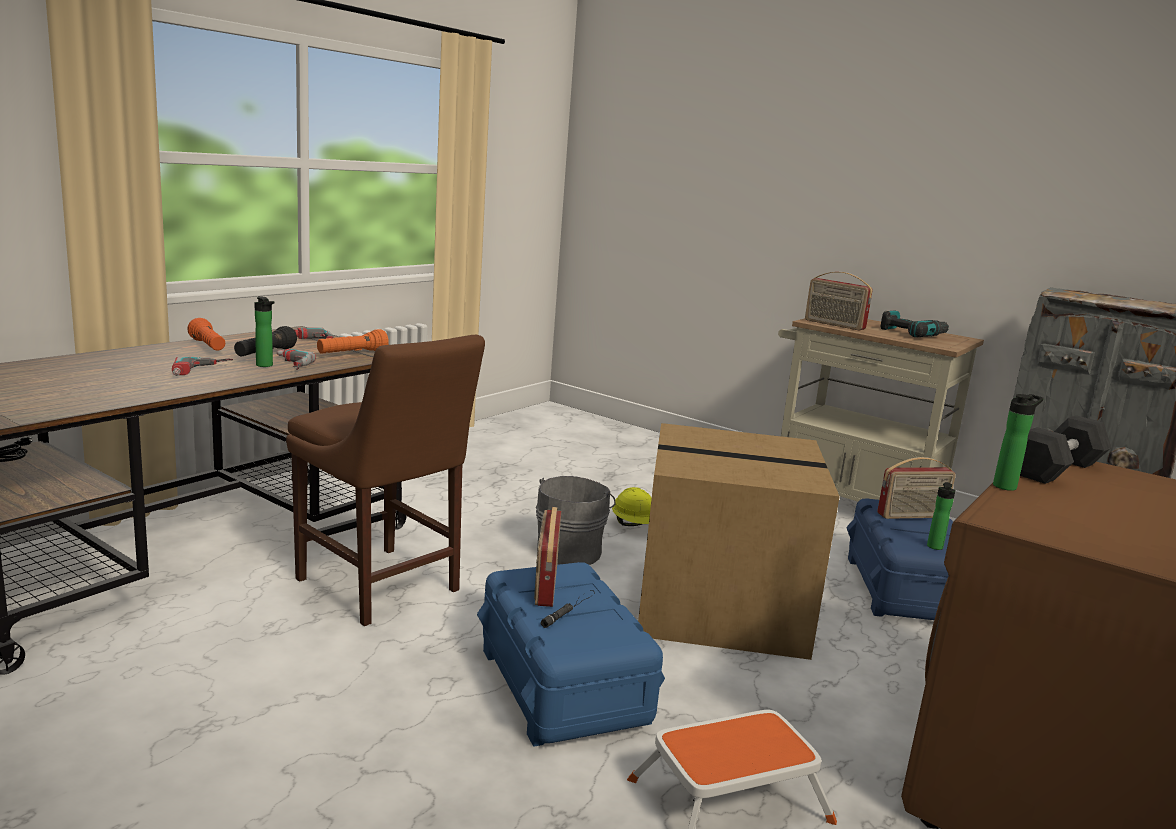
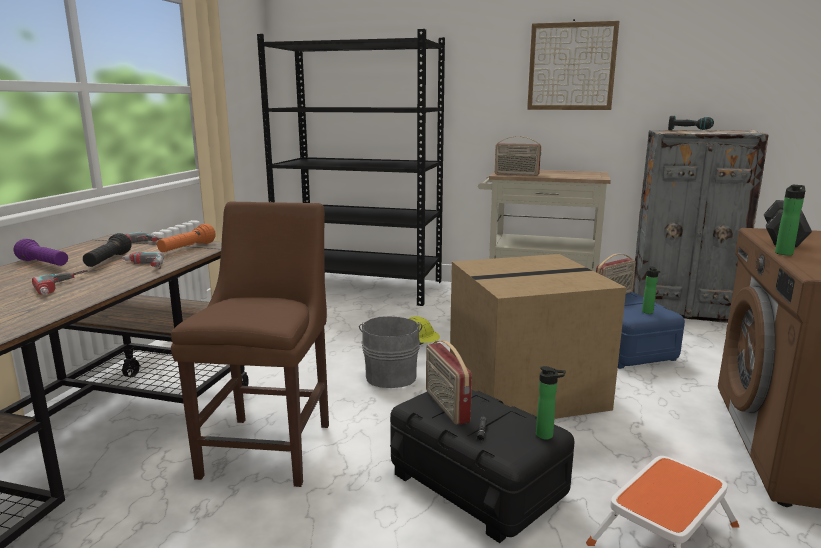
camera: 20 degrees left, 0 degrees up
(208, 346) = (44, 264): orange flashlight -> purple flashlight
(265, 366) = (121, 271): bottle -> bottle (547, 435)
(382, 588) = (270, 445): brown chair -> brown chair turned 105 degrees counterclockwise
(564, 685) = (477, 483): blue storage box -> black storage box
(625, 442) = (360, 287): none -> black bookcase
(912, 334) = (567, 173): power drill -> power drill (690, 130)
(950, 179) = (571, 65): none -> picture

